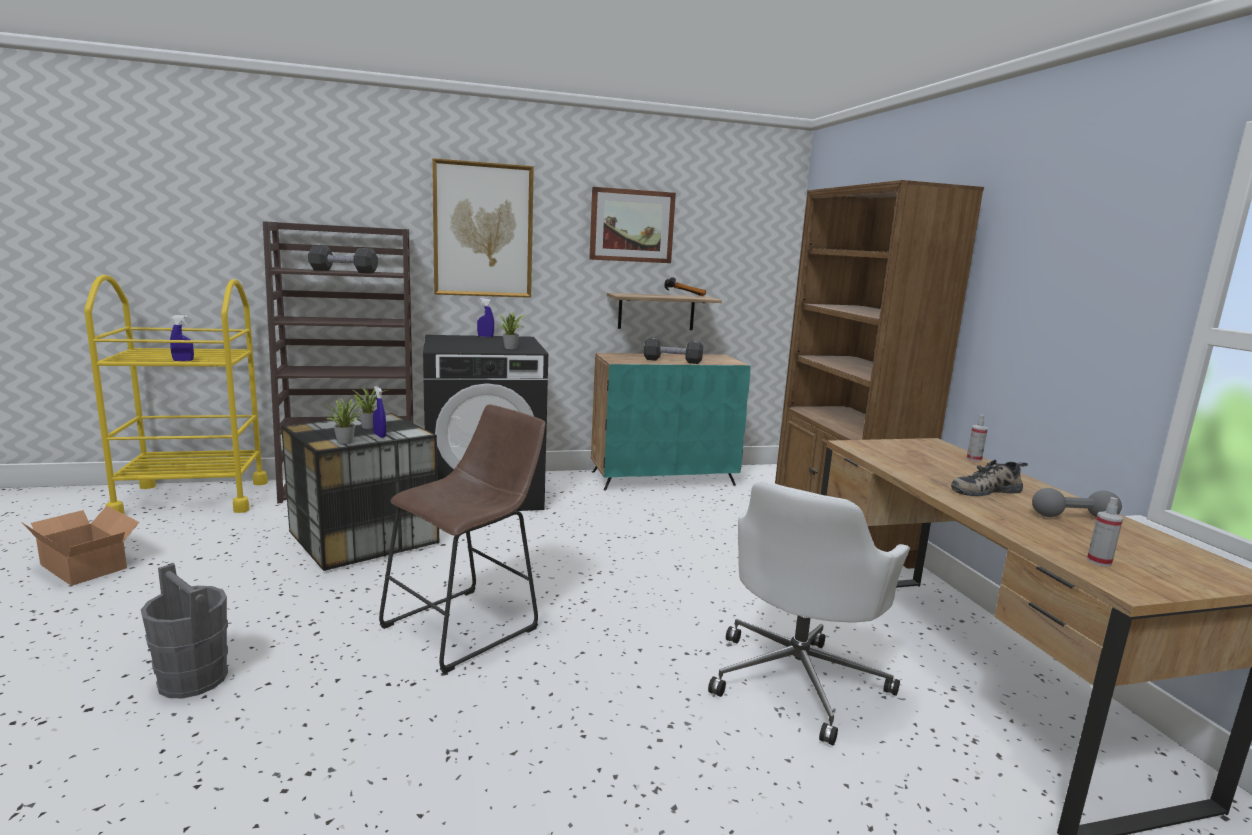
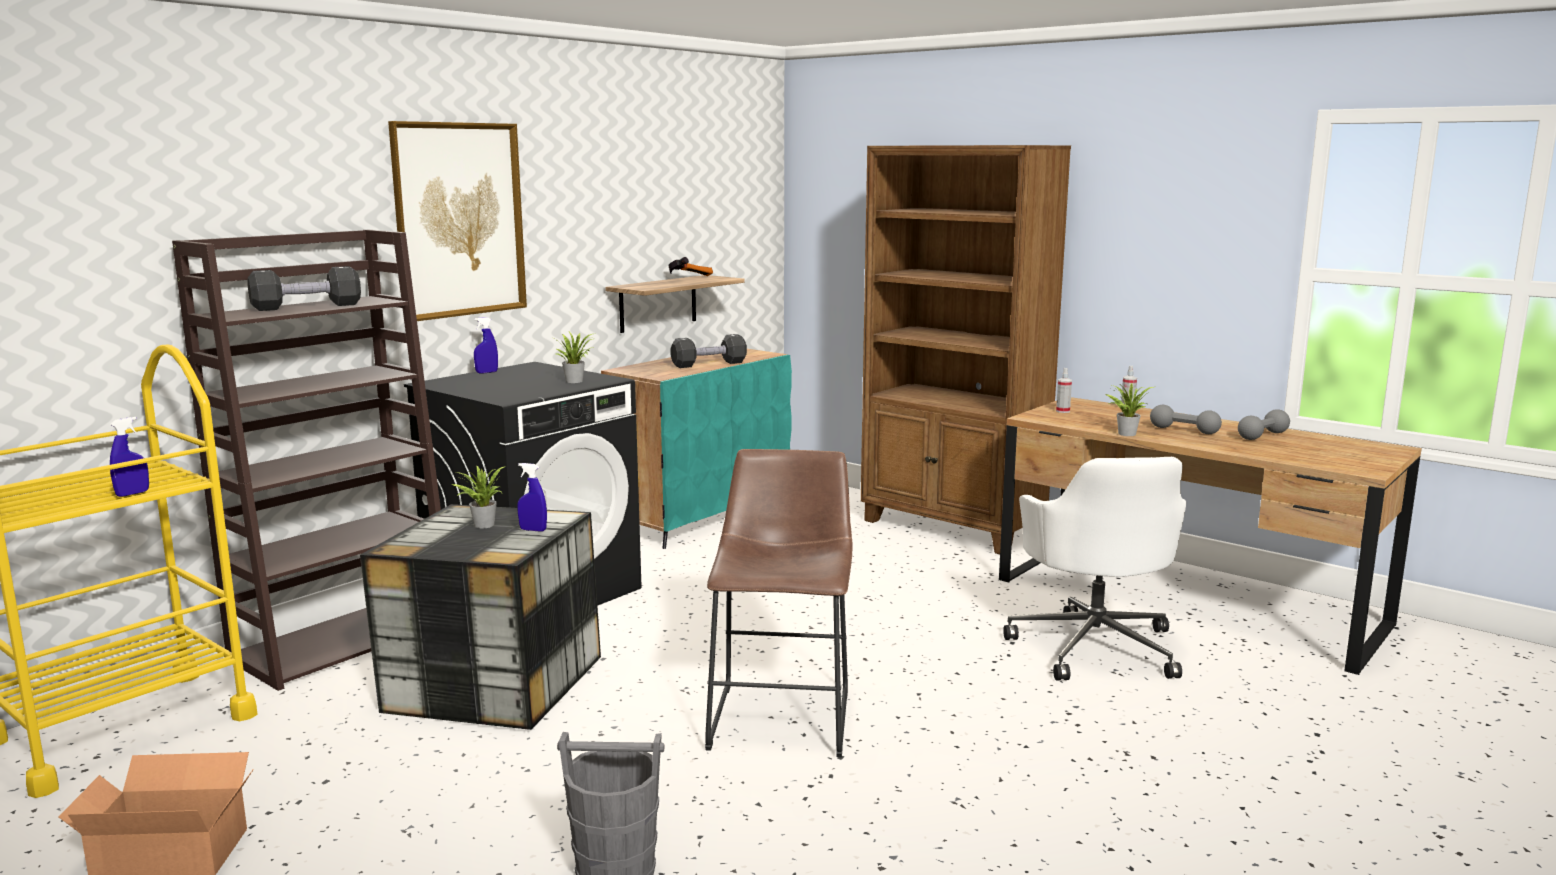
camera: 35 degrees left, 0 degrees up
(346, 441) = (516, 546): potted plant -> potted plant (1125, 433)
(631, 226) = (624, 194): picture -> none
(985, 490) = (1184, 430): shoe -> grey dumbbell
(1099, 561) = (1327, 460): spray bottle -> spray bottle (1062, 411)

